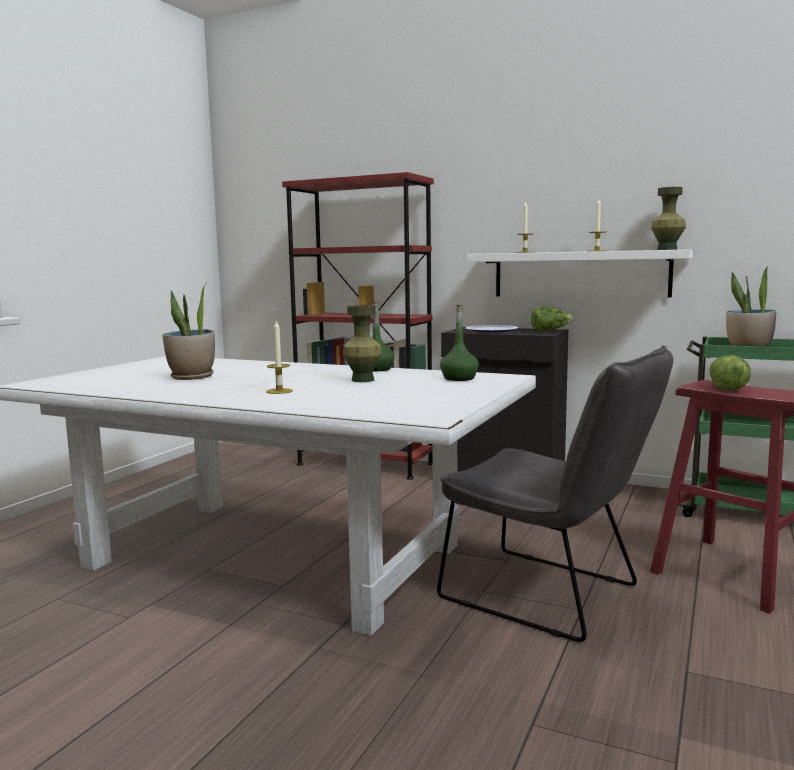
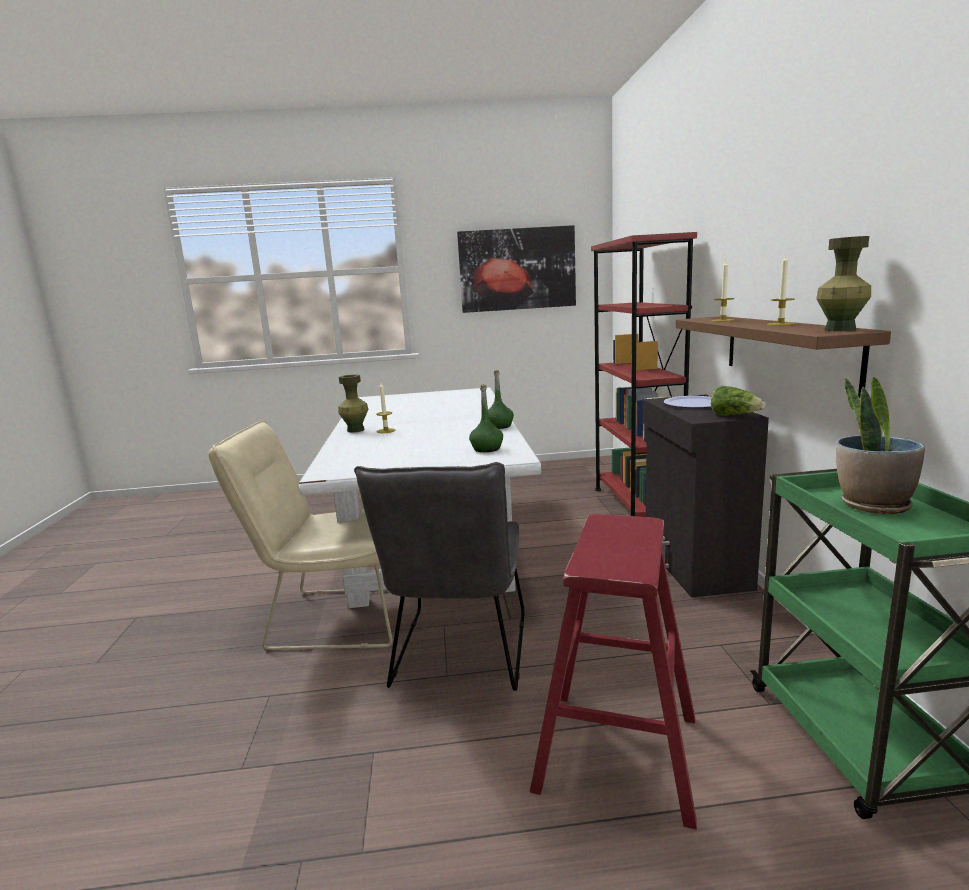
camera: 60 degrees right, 5 degrees up
(130, 202) = (517, 269): none -> picture
(192, 377) = (415, 409): potted plant -> none
(363, 380) = (448, 434): green vase -> green vase (355, 430)
(381, 651) = (331, 618): none -> beige chair
(580, 274) = (787, 350): white shelf -> brown shelf
(727, 387) = (614, 533): lettuce -> none

